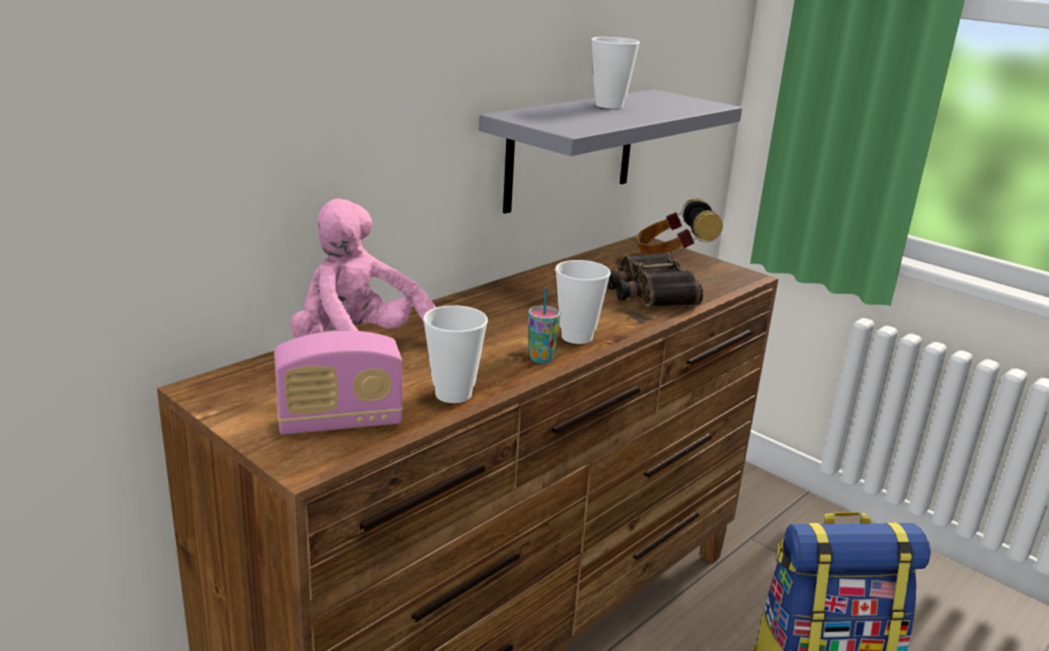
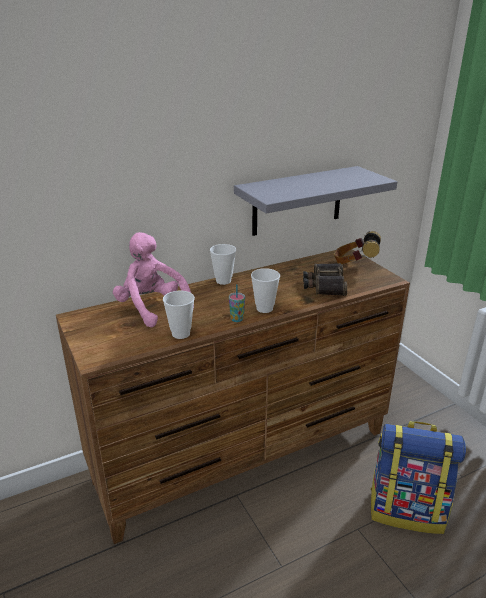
camera: 20 degrees right, 5 degrees up
(340, 422) = (120, 342): radio -> none
(609, 105) = (314, 179): cup -> cup (223, 281)

